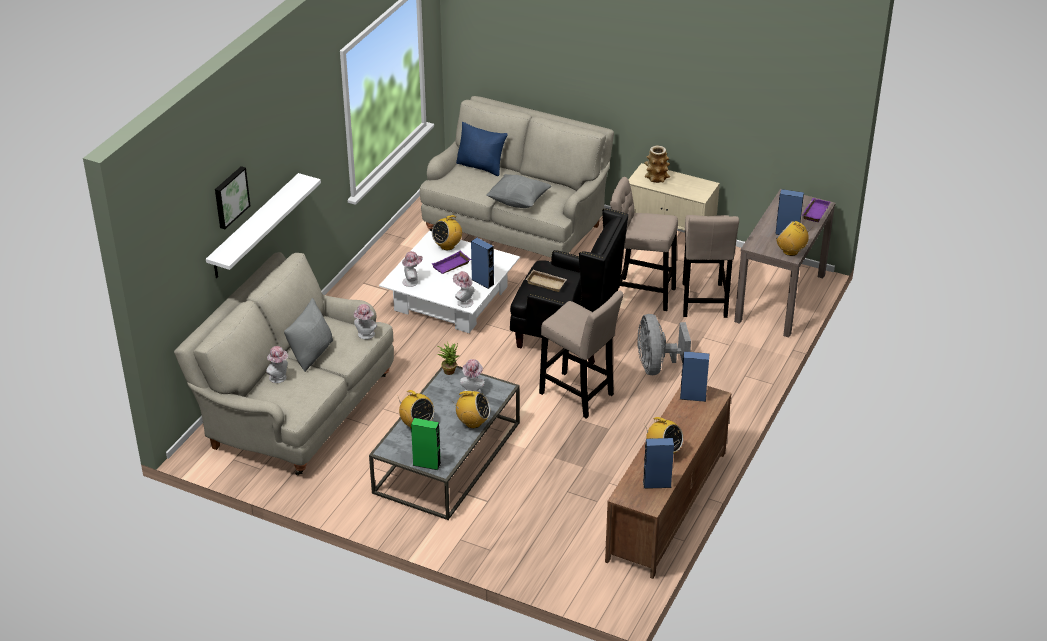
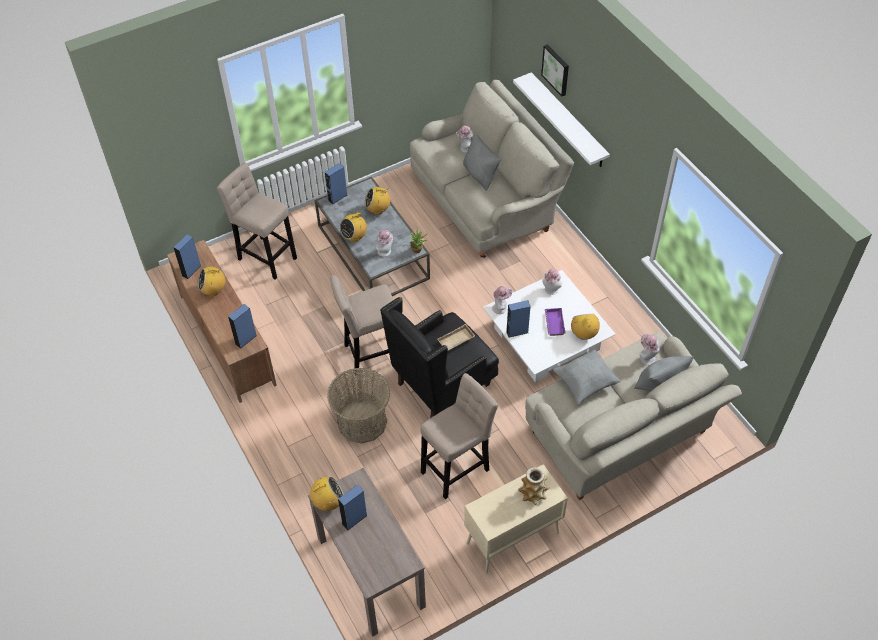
camera: 125 degrees right, 15 degrees up
(365, 335) = (477, 208): hat -> hat (646, 357)
(426, 464) = (337, 197): green speaker -> blue speaker
(481, 166) = (659, 384): blue pillow -> grey pillow
(657, 366) = (362, 421): grey fan -> basket
(703, 302) = (410, 507): beige stool -> beige stool (265, 256)
(814, 212) = (366, 568): purple tray -> none

